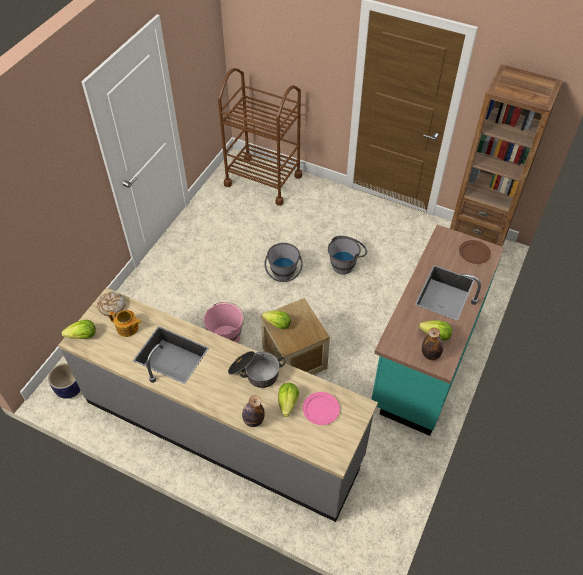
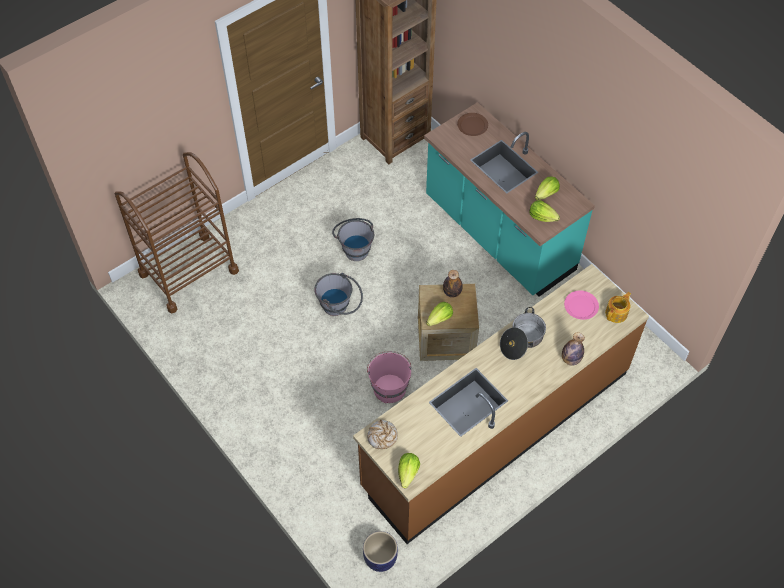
camera: 65 degrees left, 5 degrees up
(128, 328) = (418, 429): teapot -> teapot (617, 313)
(223, 429) = (496, 428): grey counter -> brown counter
(288, 403) = (564, 327): lettuce -> lettuce (542, 217)
(430, 354) = (563, 206): bottle -> bottle (452, 292)

